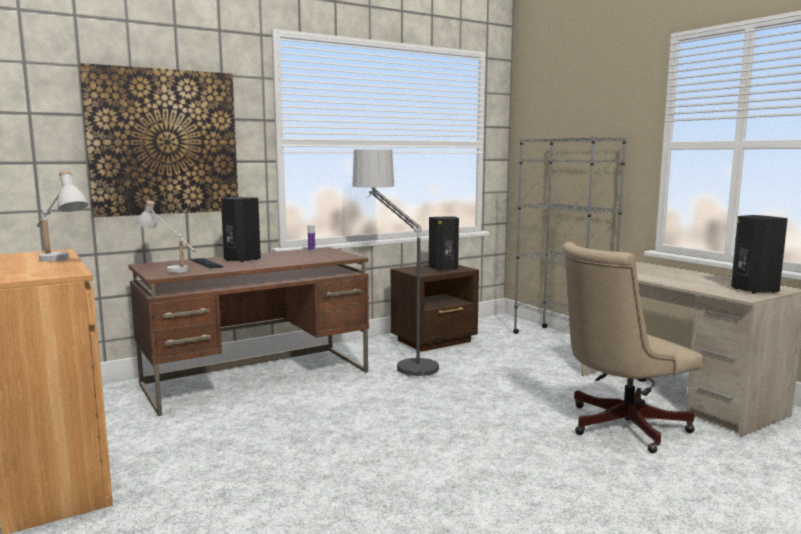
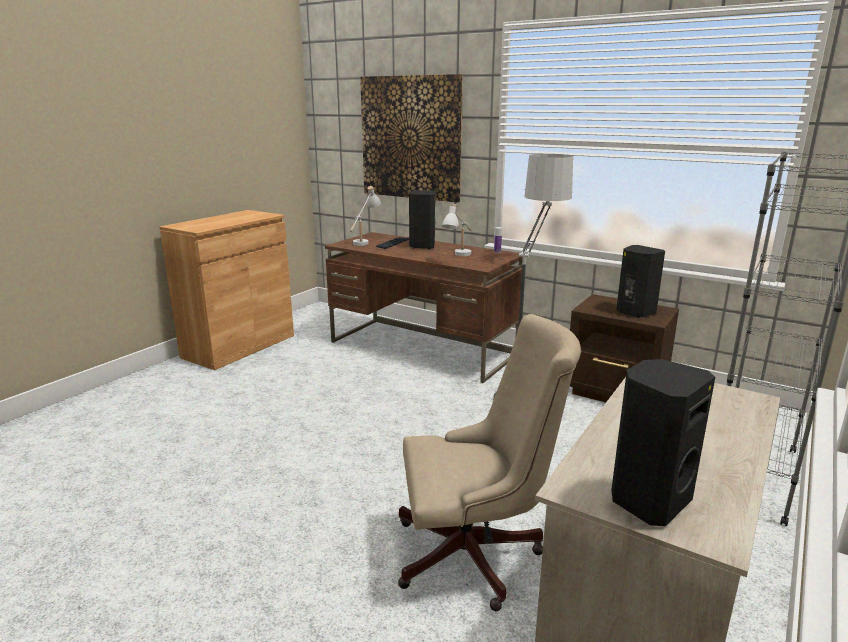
camera: 65 degrees right, 10 degrees up
(60, 261) = (234, 221): white table lamp -> white table lamp (459, 257)
(619, 426) = (476, 555): beige office chair -> beige office chair turned 135 degrees clockwise

